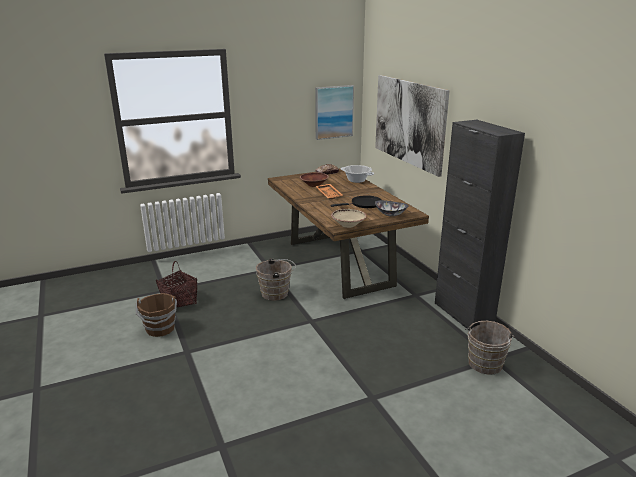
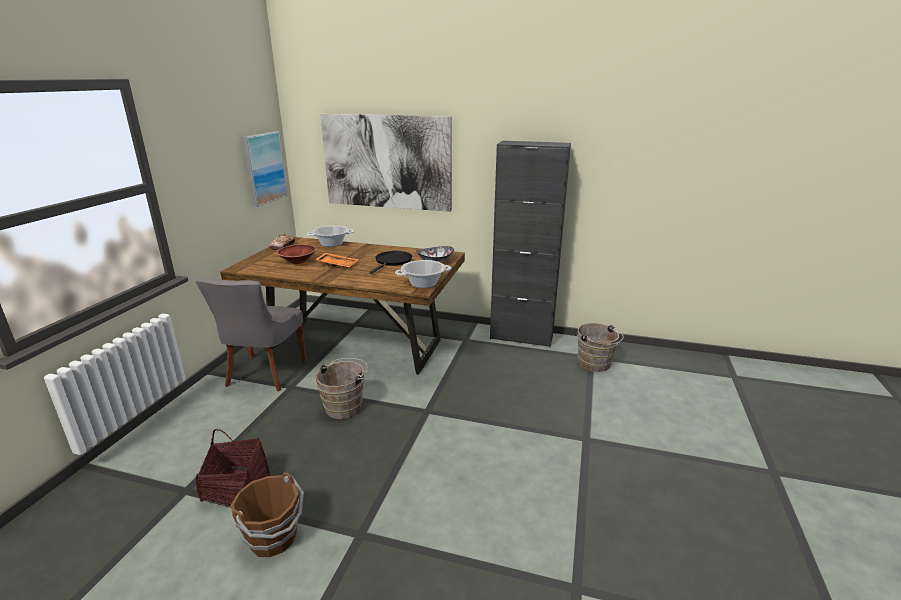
camera: 50 degrees left, 0 degrees up
(269, 256) = (264, 374): none -> grey chair
(348, 225) = (423, 283): beige bowl -> cooking pot

